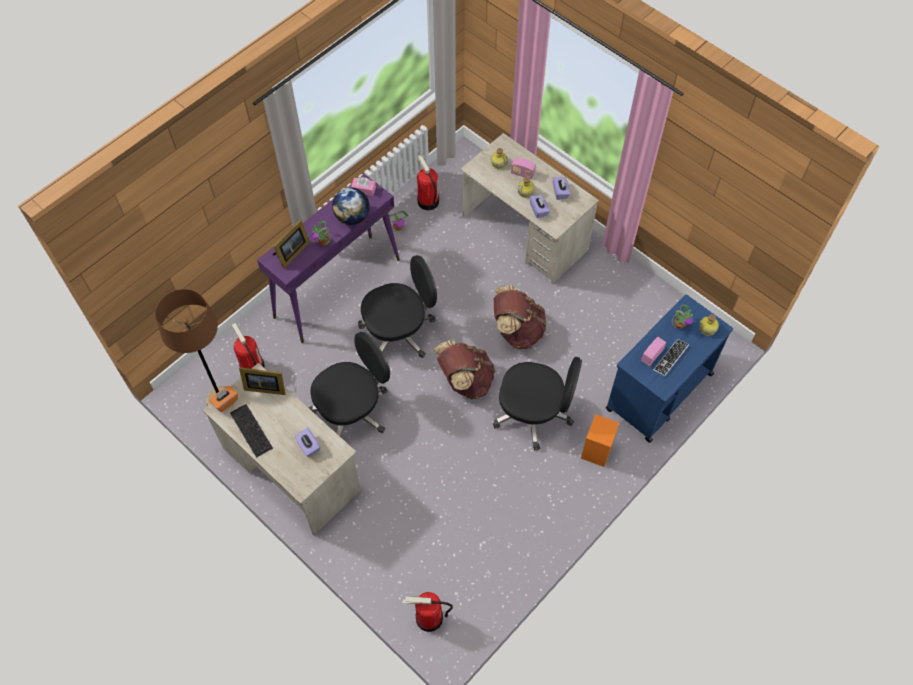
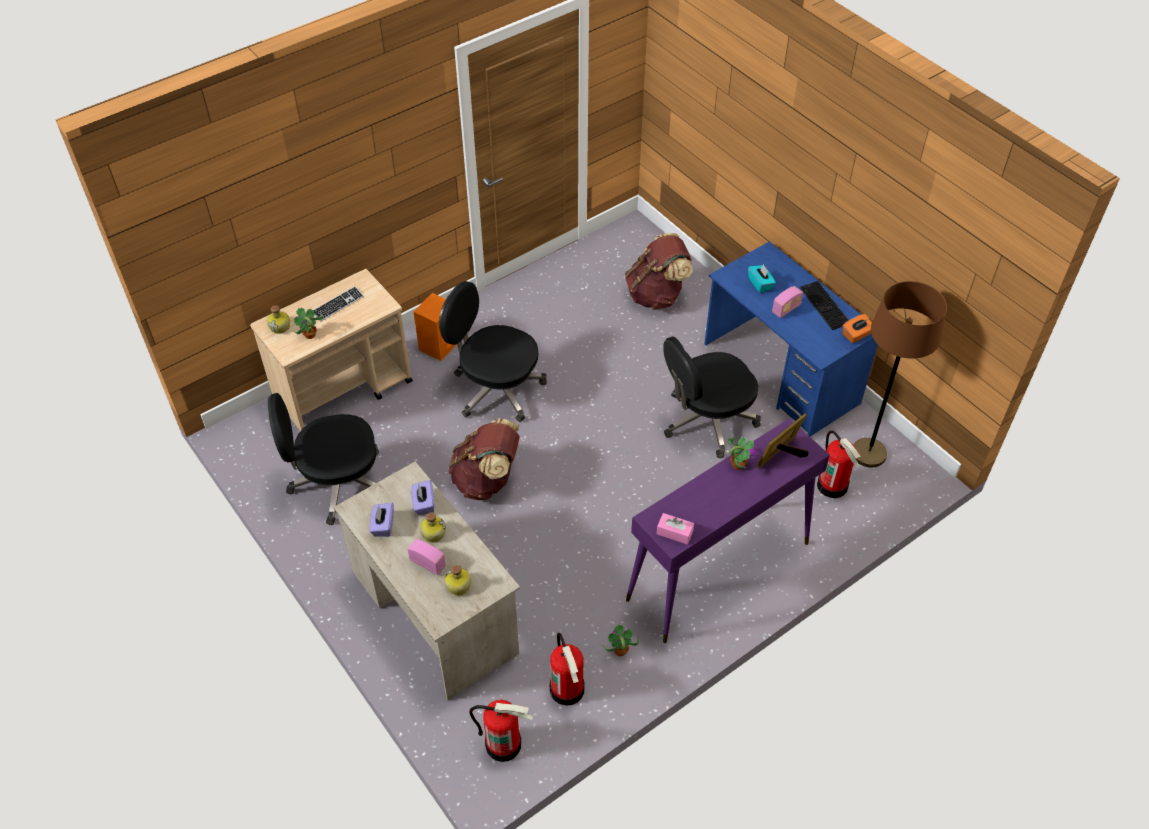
camera: 170 degrees left, 10 degrees down
(264, 387) = (812, 344): picture frame -> none
(291, 469) = (780, 374): beige desk -> blue desk
(308, 446) = (760, 284): purple tissue box -> turquoise tissue box
(352, 217) = (695, 493): globe -> none
(399, 332) = (639, 500): black office chair -> black office chair (337, 483)
(429, 618) = (647, 242): fire extinguisher -> fire extinguisher (504, 744)
(465, 381) = (567, 433): brown backpack -> brown backpack (656, 295)
(652, 355) = (358, 310): radio -> radio (786, 309)
(658, 392) = (344, 390): blue cart -> beige cart

